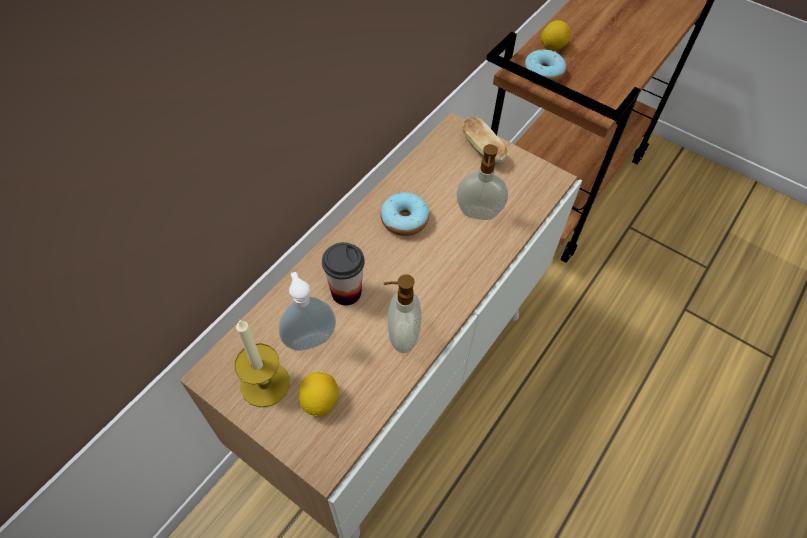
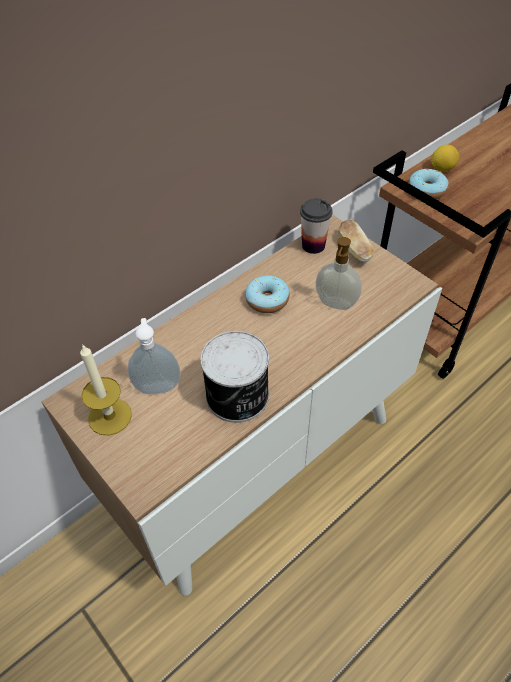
camera: 15 degrees right, 5 degrees down
(320, 401) = (152, 438): lemon -> none
(346, 292) = (199, 353): cup -> cup (313, 245)
(401, 336) = (238, 396): soap dispenser -> can

